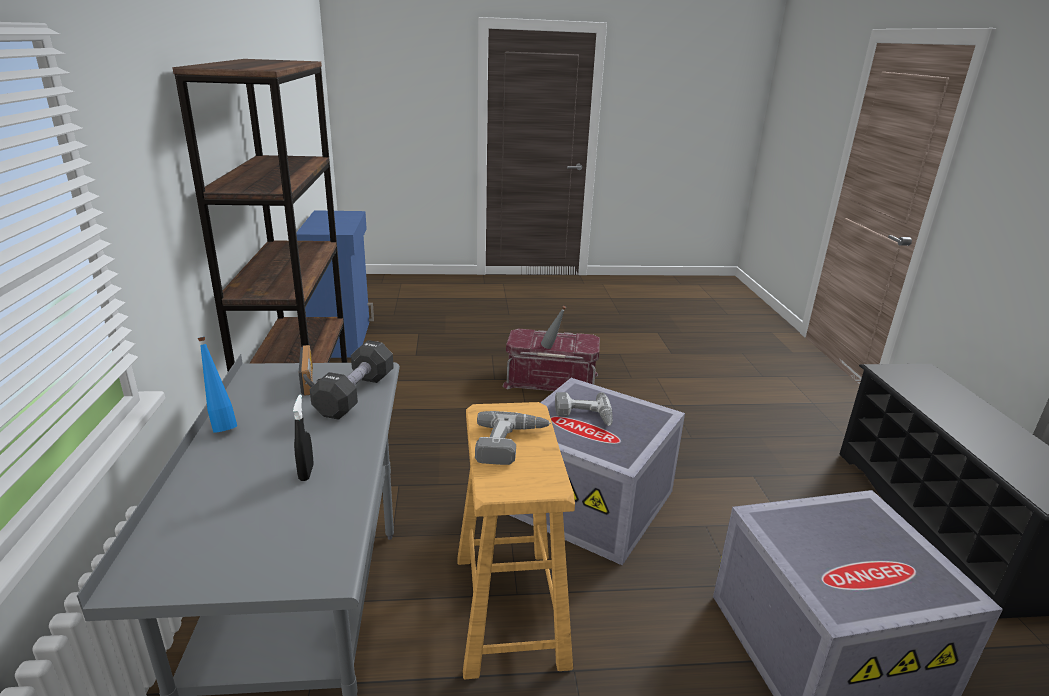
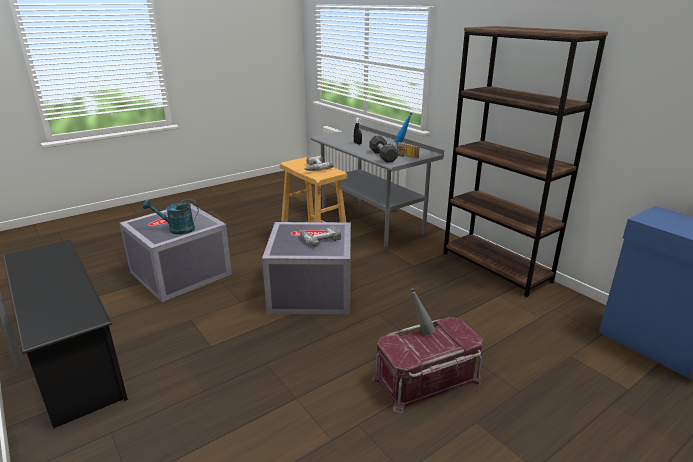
camera: 150 degrees right, 0 degrees up
(837, 524) = (177, 229): none -> turquoise watering can

